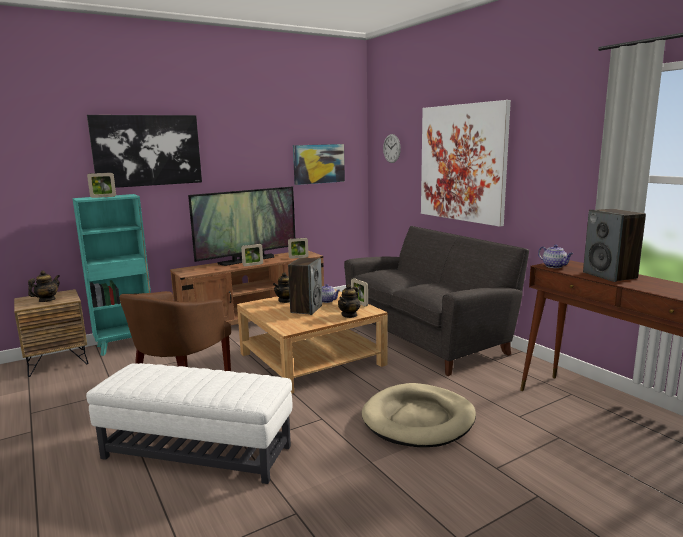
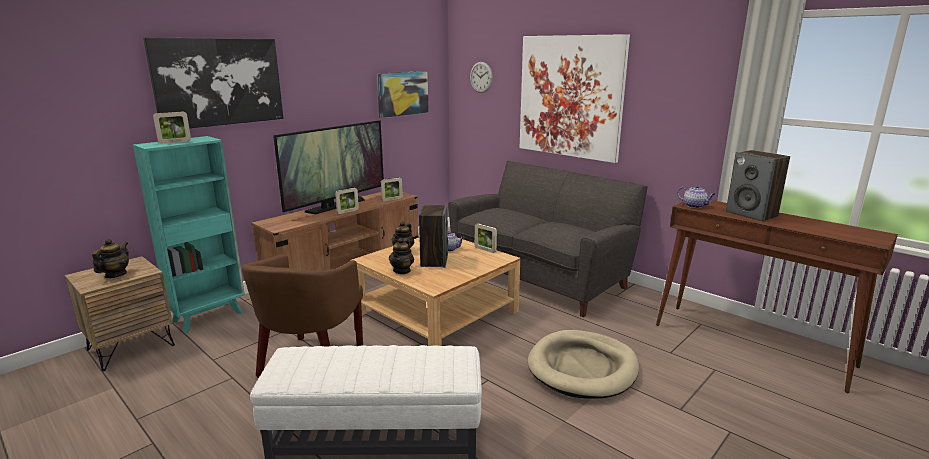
camera: 15 degrees left, 5 degrees up
(349, 315) = (485, 264): teapot -> teapot (402, 270)

